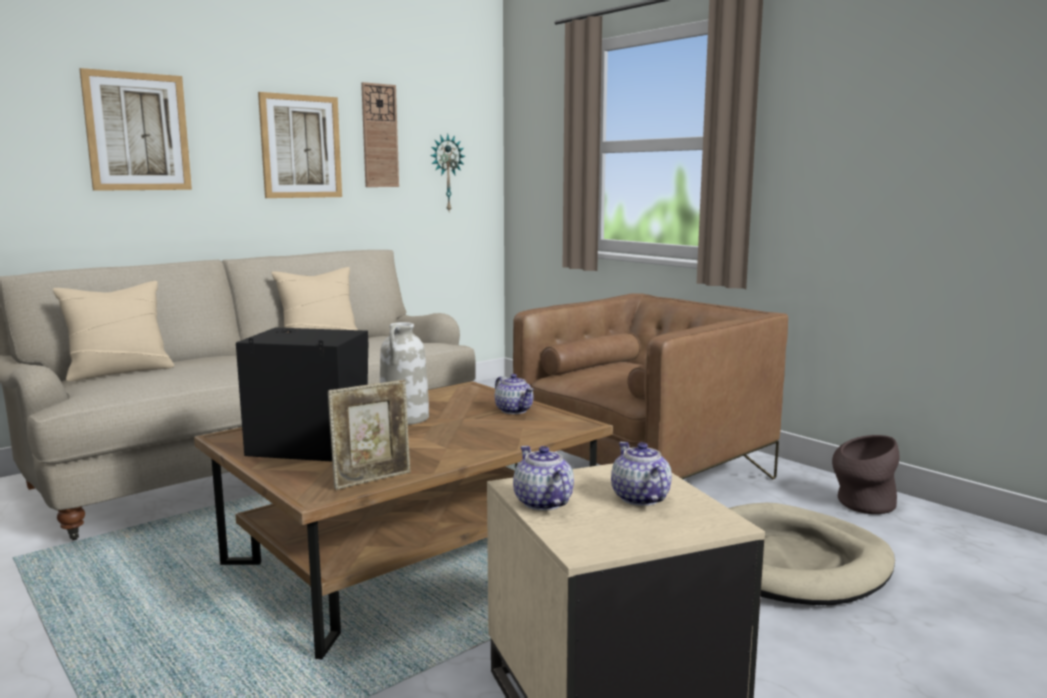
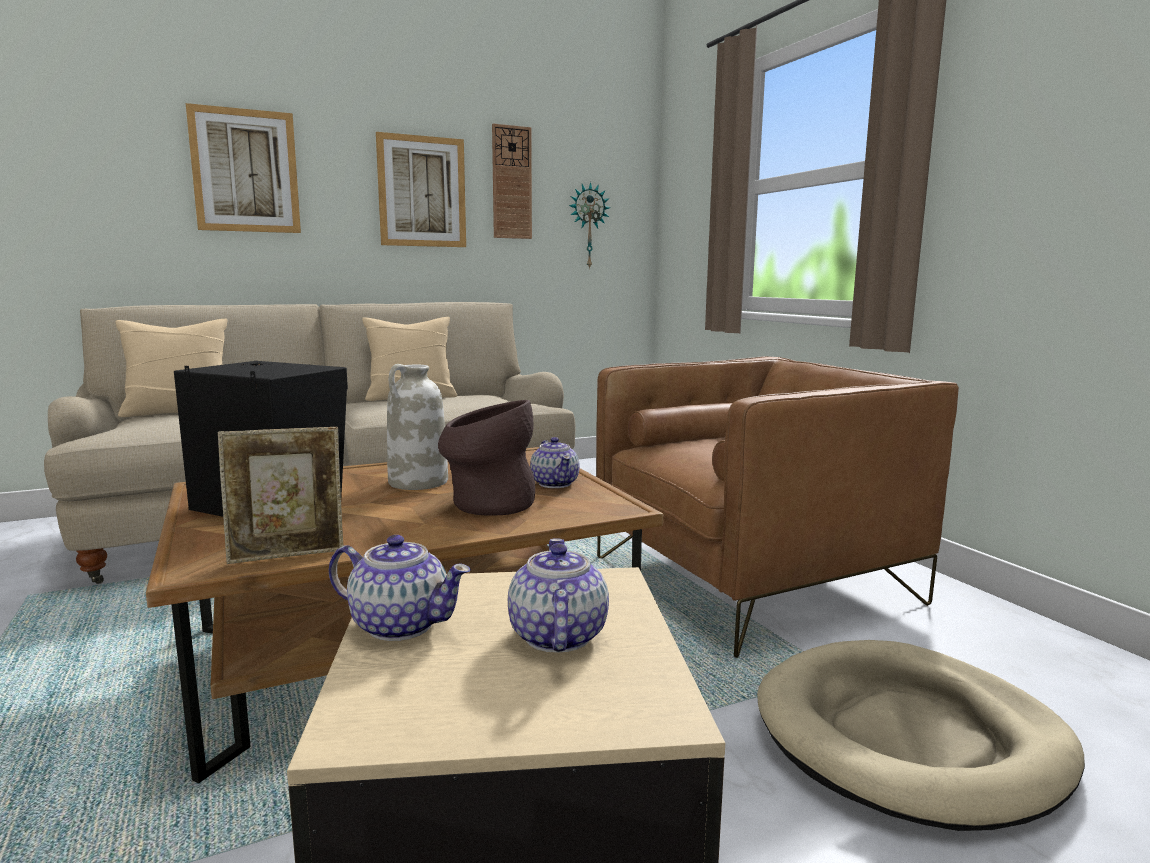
camera: 15 degrees right, 0 degrees up
(543, 503) = (399, 624): teapot -> teapot turned 120 degrees clockwise
(861, 505) = (1051, 660): brown vase -> brown vase (487, 504)

